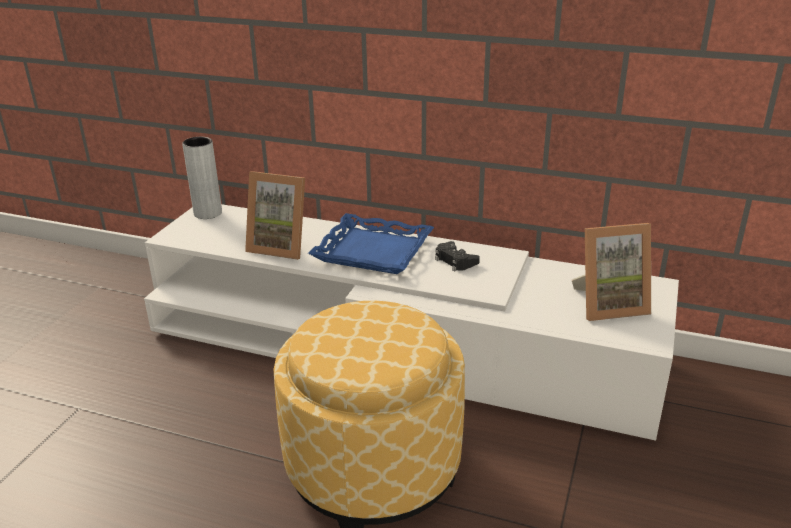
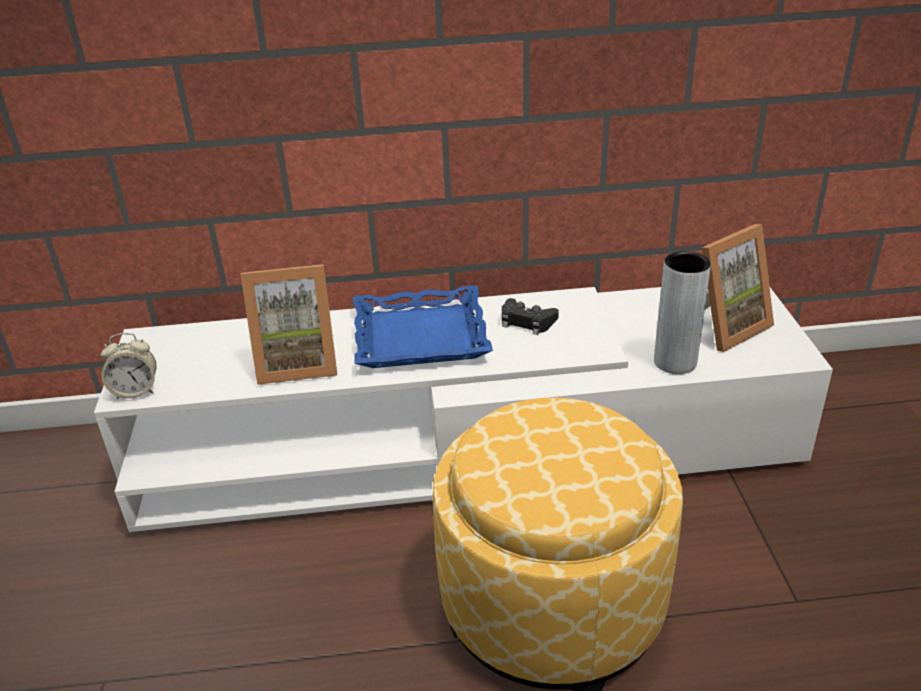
camera: 25 degrees left, 5 degrees up
(176, 237) = (136, 391): none -> alarm clock
(208, 213) = (152, 344): grey vase -> grey vase (675, 362)

